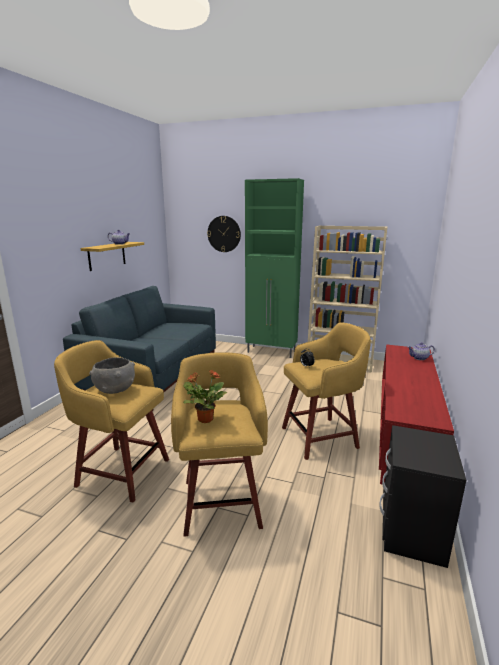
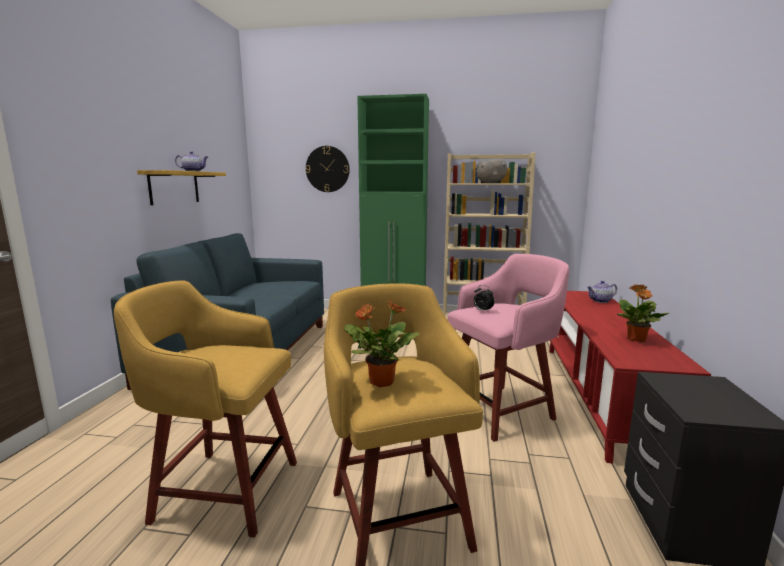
camera: 10 degrees left, 5 degrees down
(115, 389) = (215, 354): grey bowl -> grey bowl (490, 183)
(321, 437) = (501, 410): yellow stool -> pink stool
(419, 397) = (636, 339): none -> potted plant

